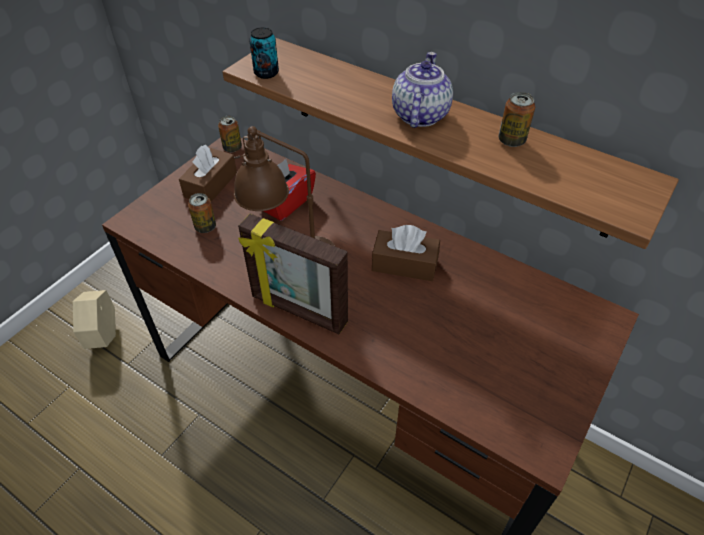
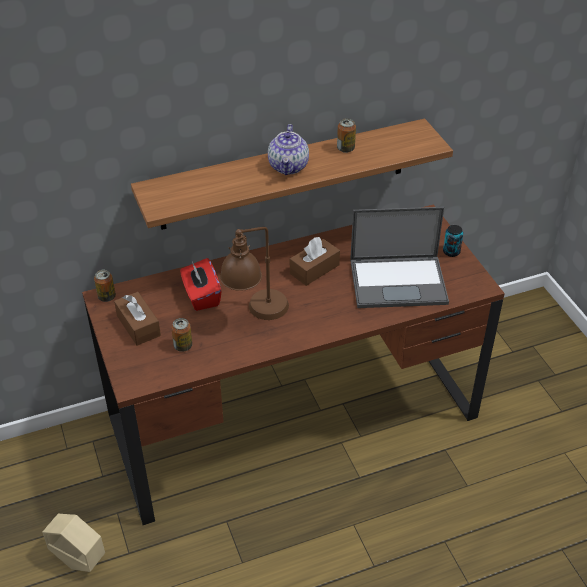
camera: 55 degrees left, 5 degrees down
(266, 73) = (174, 204): can -> can (451, 252)
(298, 311) = (307, 333): picture frame -> none
(419, 115) = (289, 167): teapot -> teapot turned 135 degrees counterclockwise
(461, 352) = (399, 281): none -> laptop

